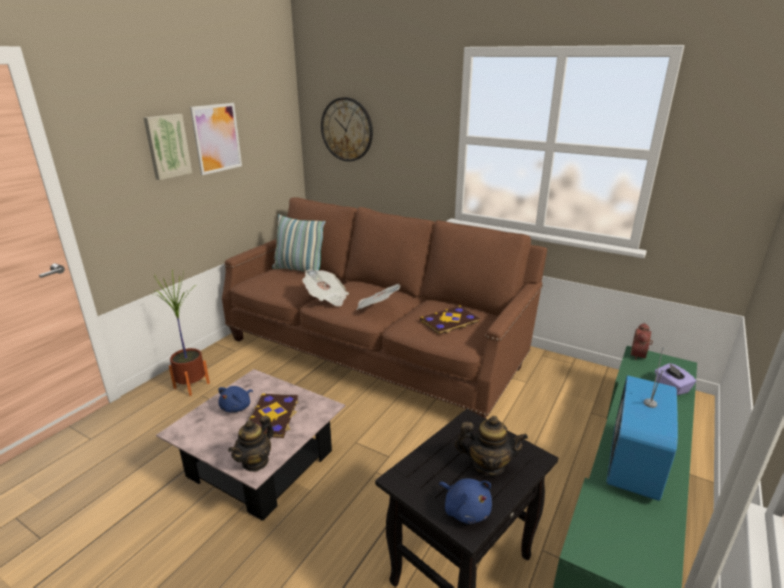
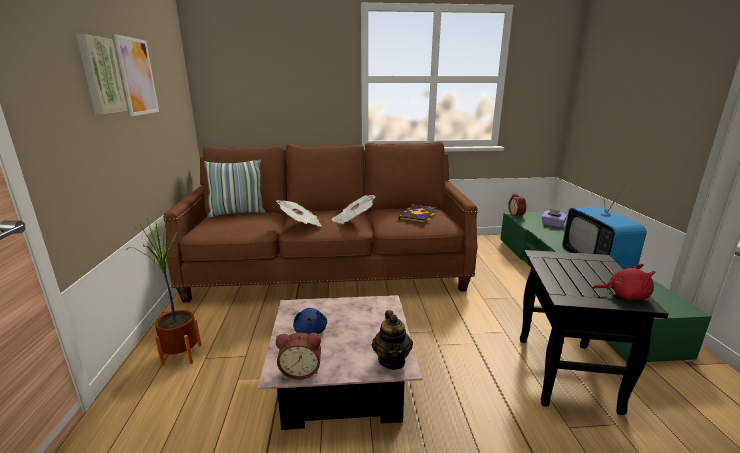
camera: 35 degrees left, 5 degrees down
(191, 436) = (301, 370): none -> alarm clock
(273, 417) = (355, 324): book -> none
(347, 129) = (247, 79): wall clock -> none
(465, 509) = (624, 295): blue plush toy -> red plush toy
(488, 466) = (590, 271): teapot -> none

